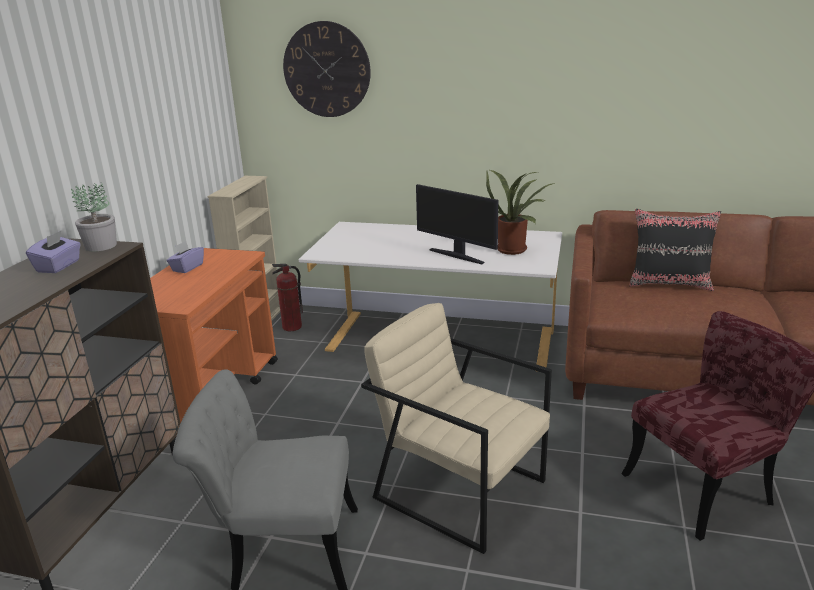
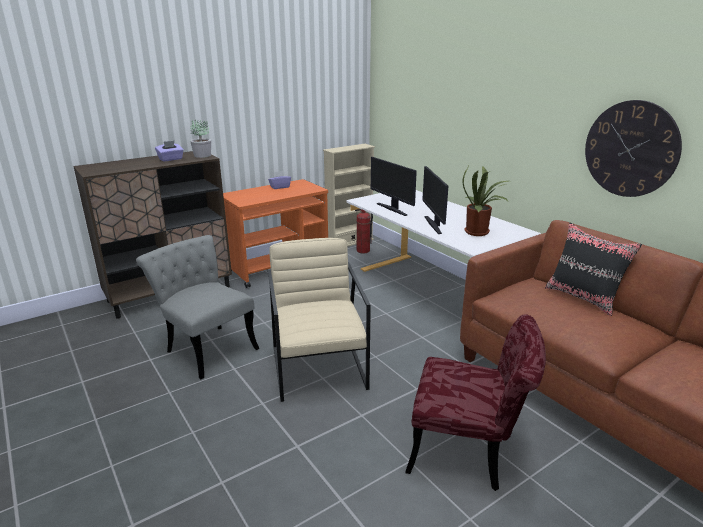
camera: 40 degrees right, 0 degrees up
(326, 70) = (415, 76): wall clock -> wall clock (630, 149)
(377, 252) = (392, 209): none -> monitor

